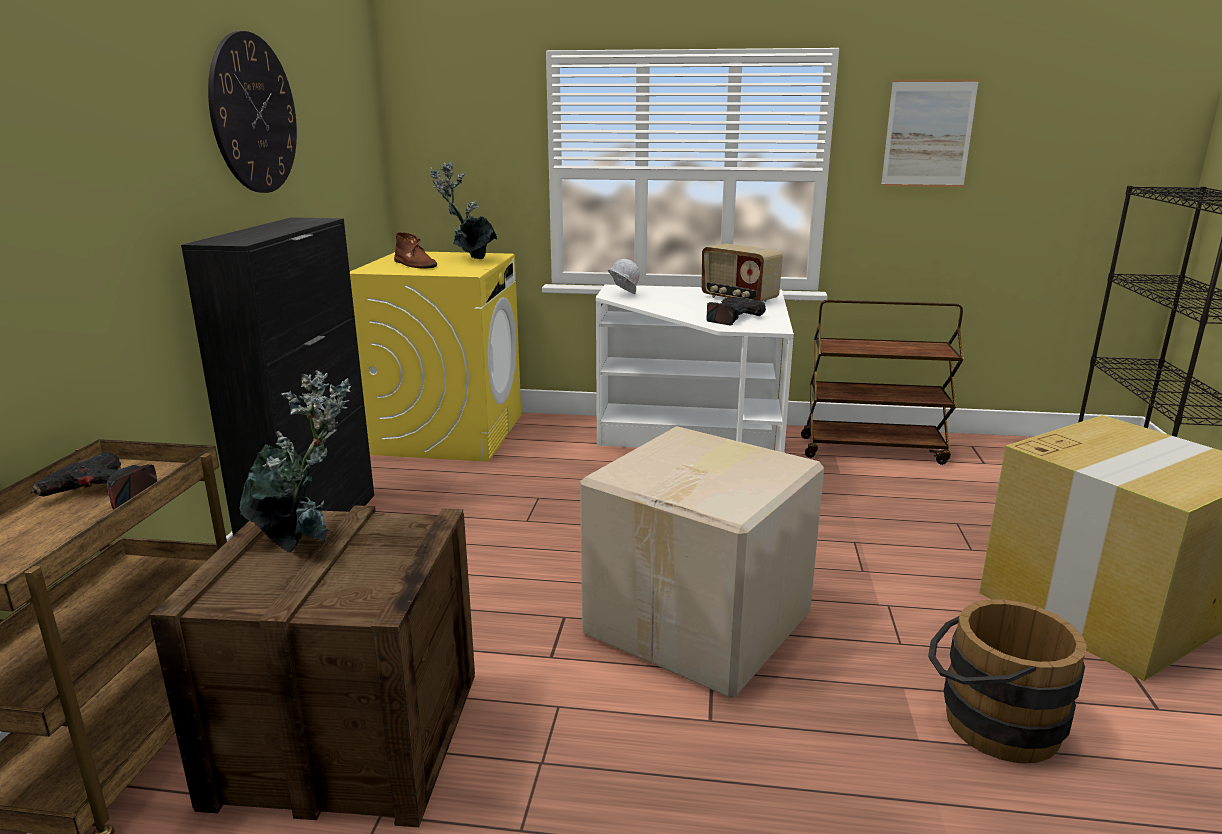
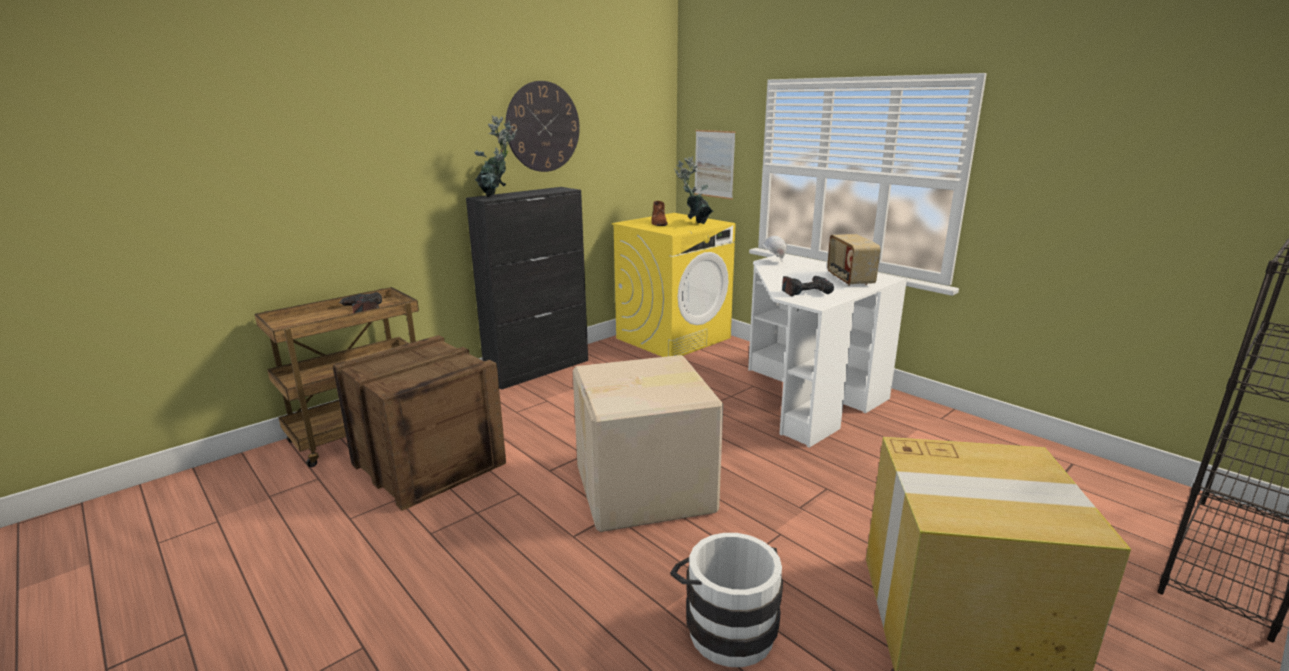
camera: 40 degrees right, 0 degrees up
(304, 542) = (422, 356): potted plant -> potted plant (496, 196)
(873, 450) = (961, 436): brown cart -> none
(928, 134) = (1067, 153): picture -> picture (714, 164)
(989, 721) = (726, 626): brown bucket -> white bucket

